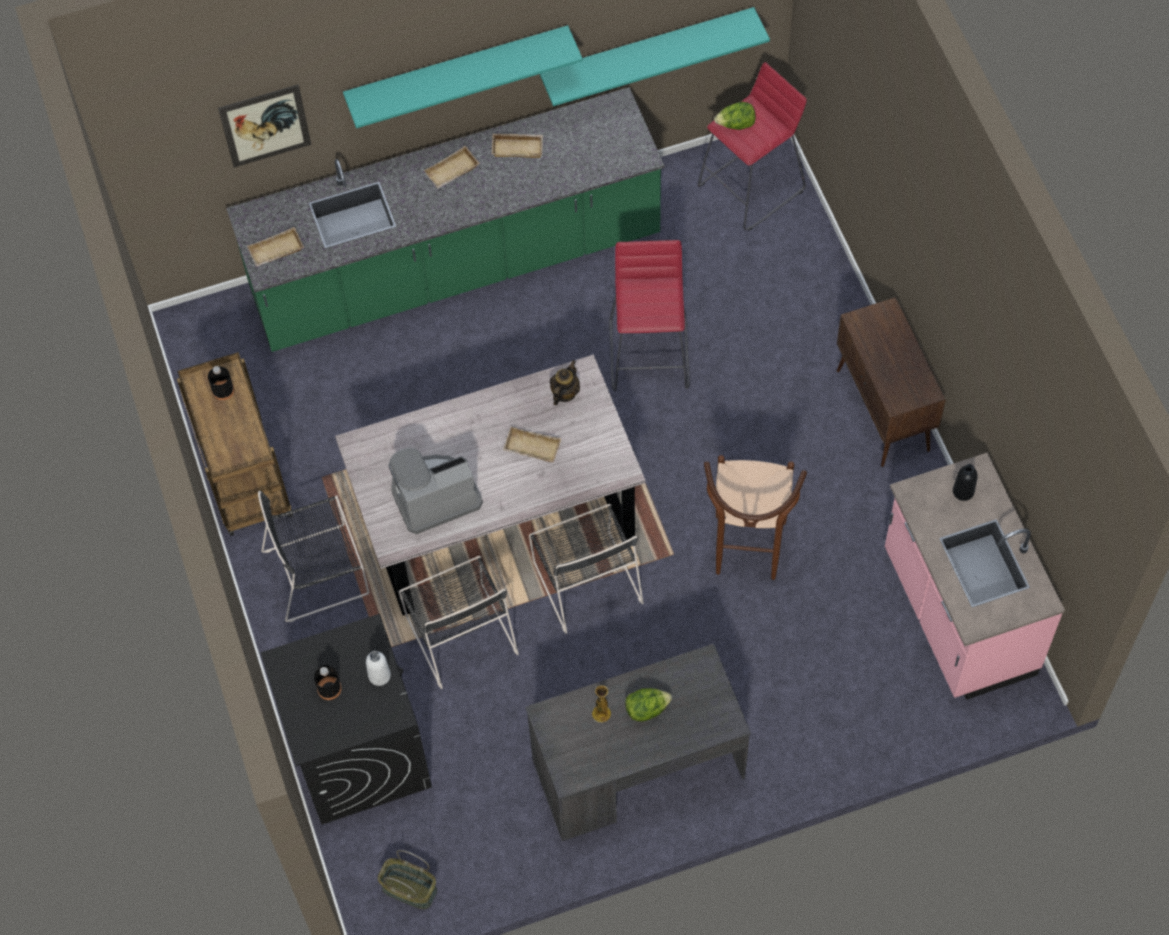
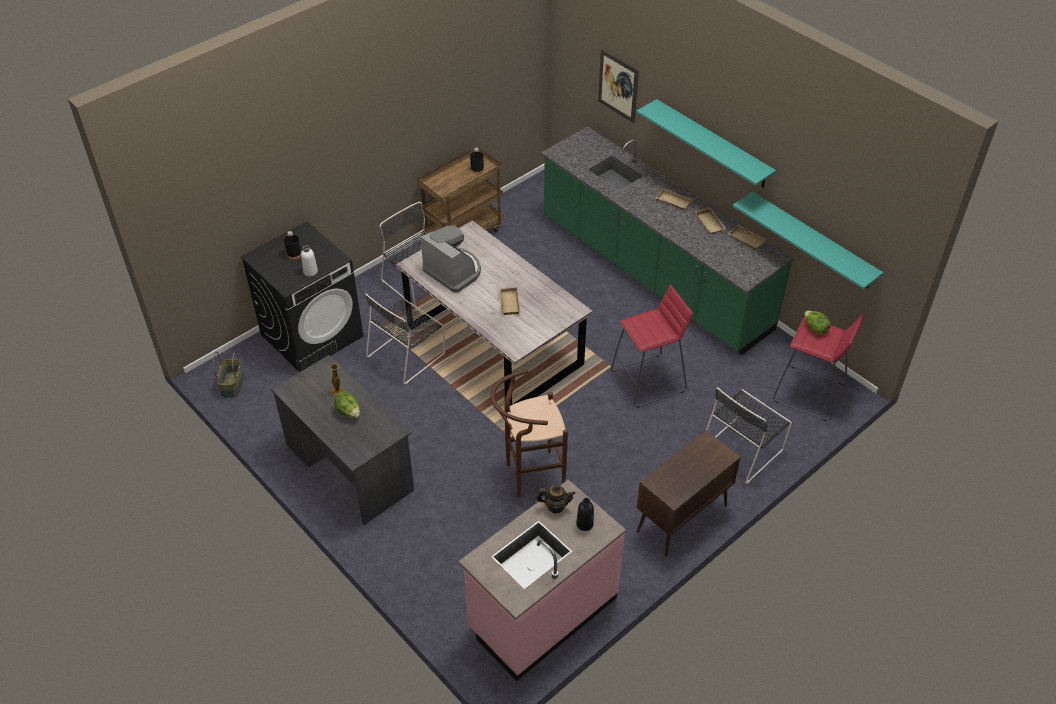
camera: 65 degrees right, 15 degrees down
(276, 251) = (571, 152): beige tray -> beige tray (745, 240)
(564, 393) = (556, 306): teapot -> teapot (555, 506)
(586, 579) = (471, 400): black chair -> black chair (743, 449)

